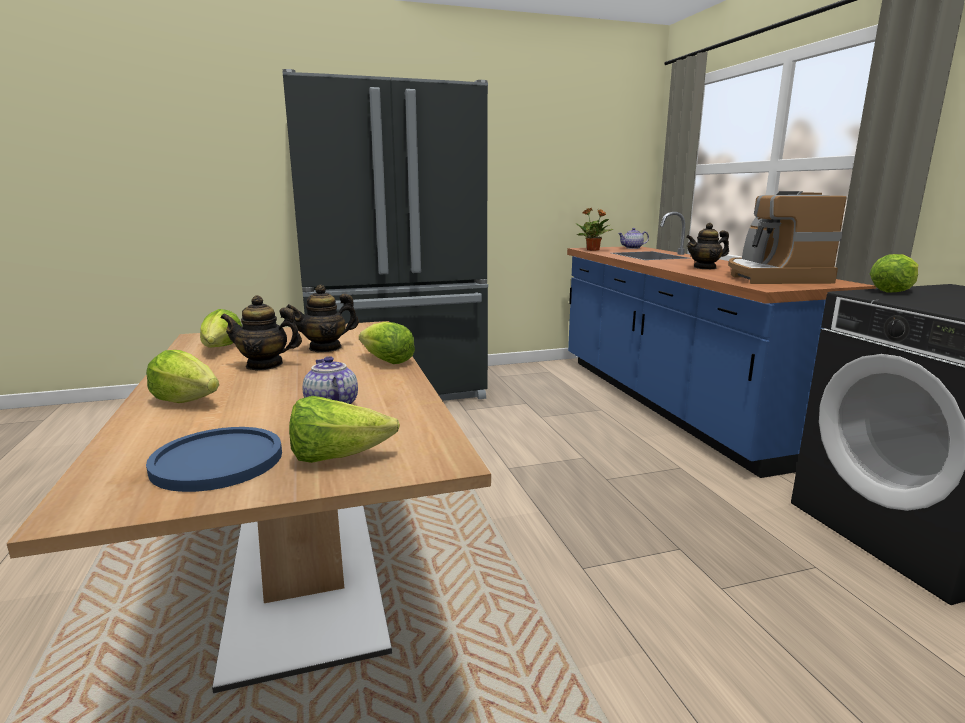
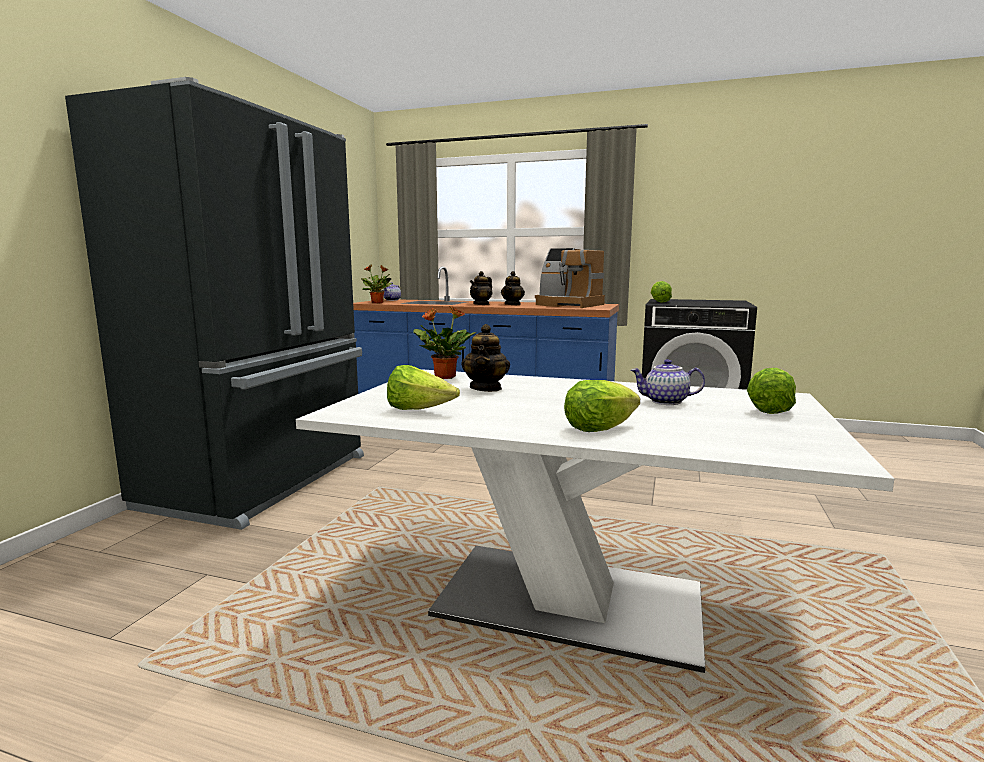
camera: 55 degrees left, 5 degrees down
(217, 461) = (762, 429): blue plate -> none
(264, 365) = (514, 405): teapot -> teapot (481, 304)
(305, 577) = (569, 602): brown dining table -> white dining table
(360, 331) = (444, 377): none -> potted plant
(387, 361) = (562, 382): lettuce -> none

